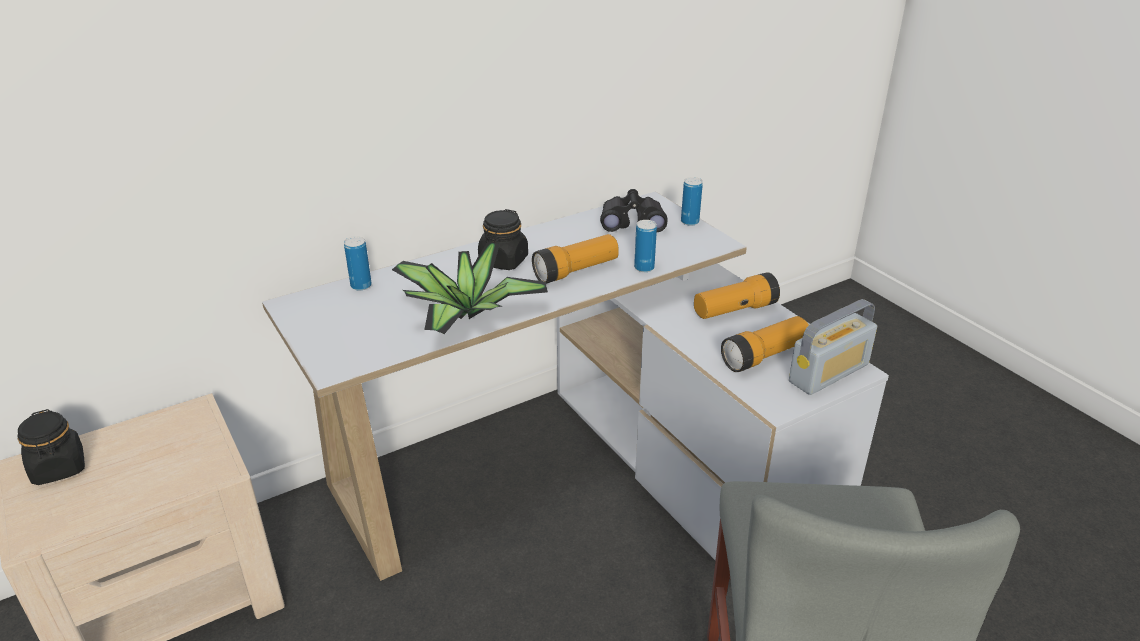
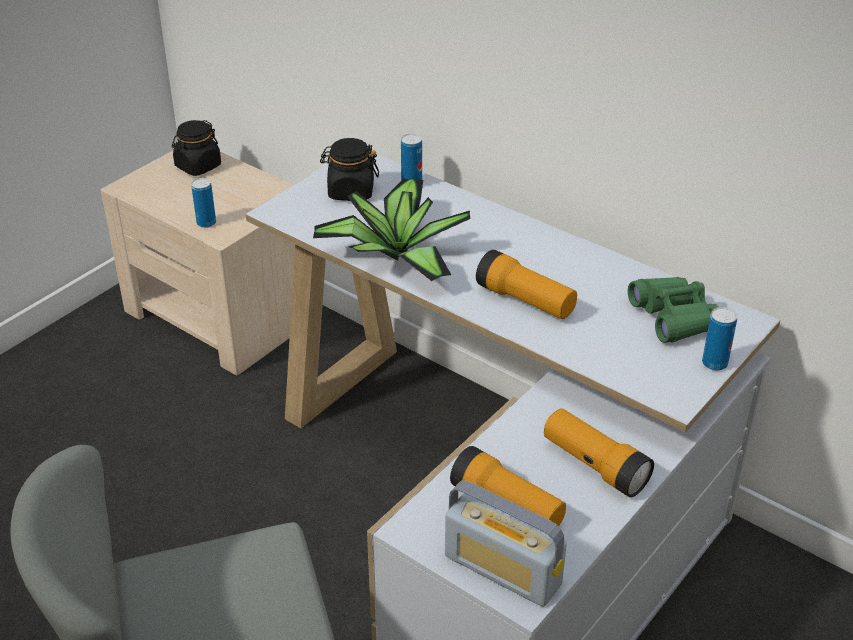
camera: 70 degrees right, 5 degrees up
(503, 261) = (513, 249): black jar -> black jar (350, 191)
(632, 222) = (674, 317): black binoculars -> green binoculars
(644, 268) = (567, 348): can -> can (206, 223)

